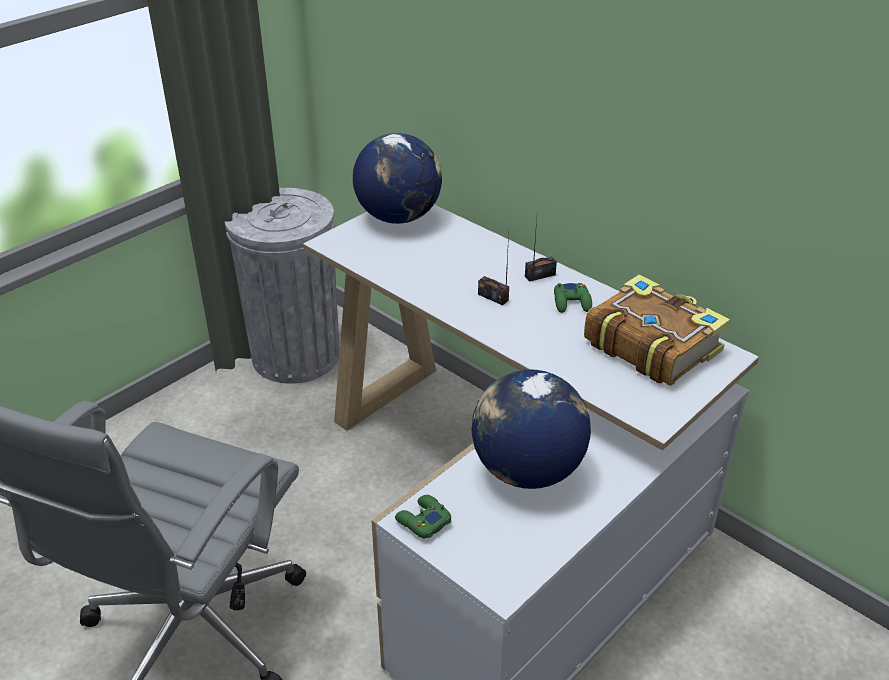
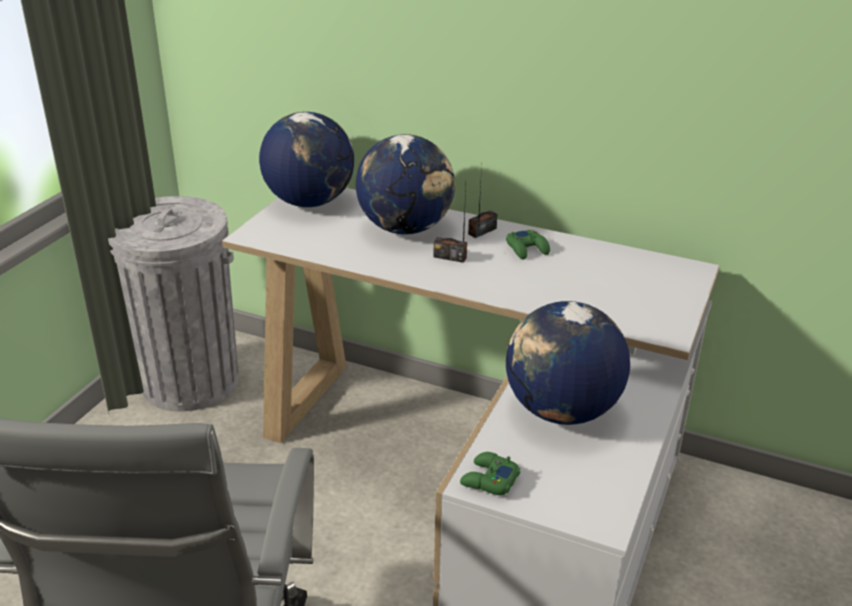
camera: 20 degrees left, 5 degrees down
(469, 259) = (405, 228): none -> globe
(651, 344) = (622, 272): book -> none

